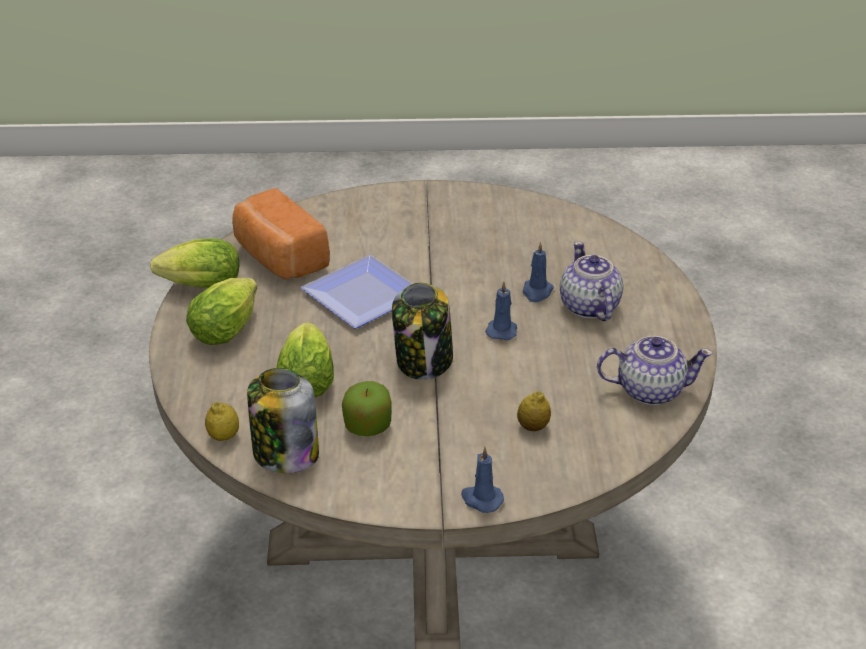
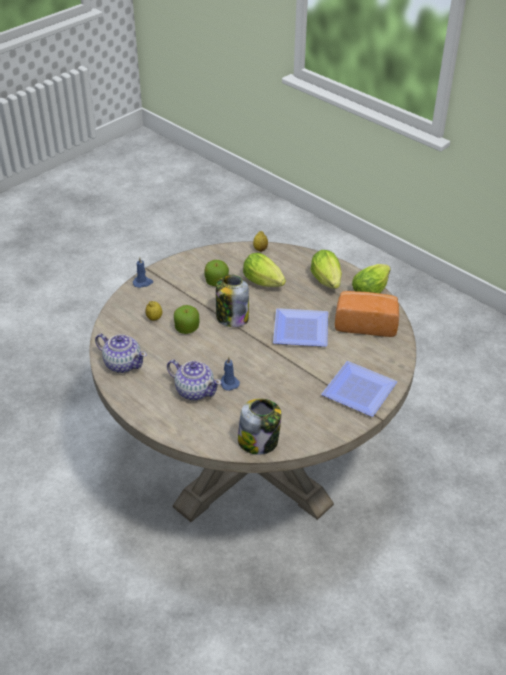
camera: 135 degrees right, 5 degrees up
(284, 453) = (231, 257): jar -> jar (259, 441)
(409, 210) = (356, 391): none -> plate
(502, 330) = (219, 352): blue candle -> none
(503, 384) = (187, 328): none -> apple
(649, 390) = (122, 363): teapot -> teapot turned 105 degrees counterclockwise

